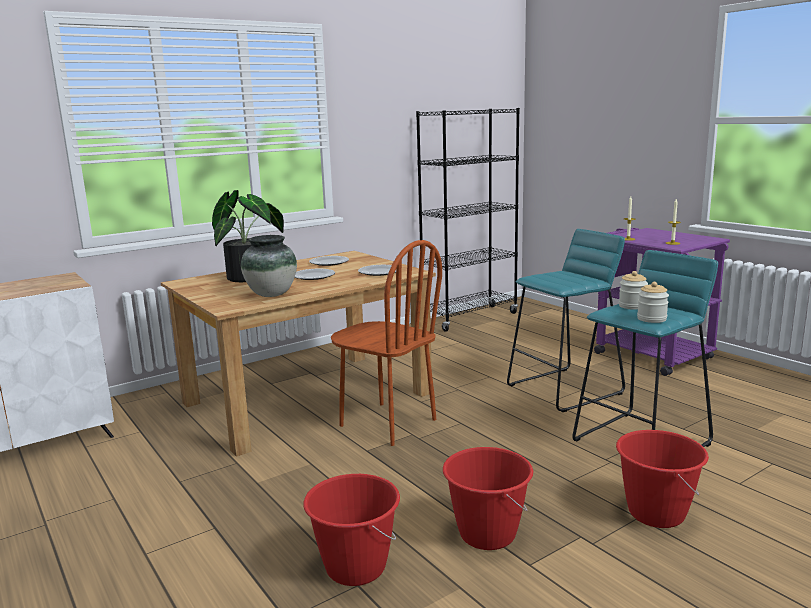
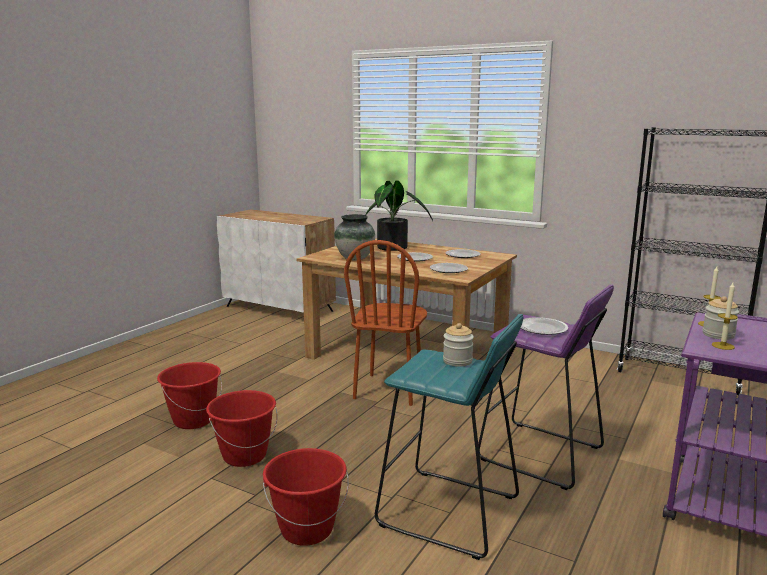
camera: 65 degrees right, 0 degrees up
(564, 277) = (543, 328): none -> plate
(565, 389) = (541, 454): turquoise stool -> purple stool
(651, 319) = (416, 371): jar -> jar (718, 335)

